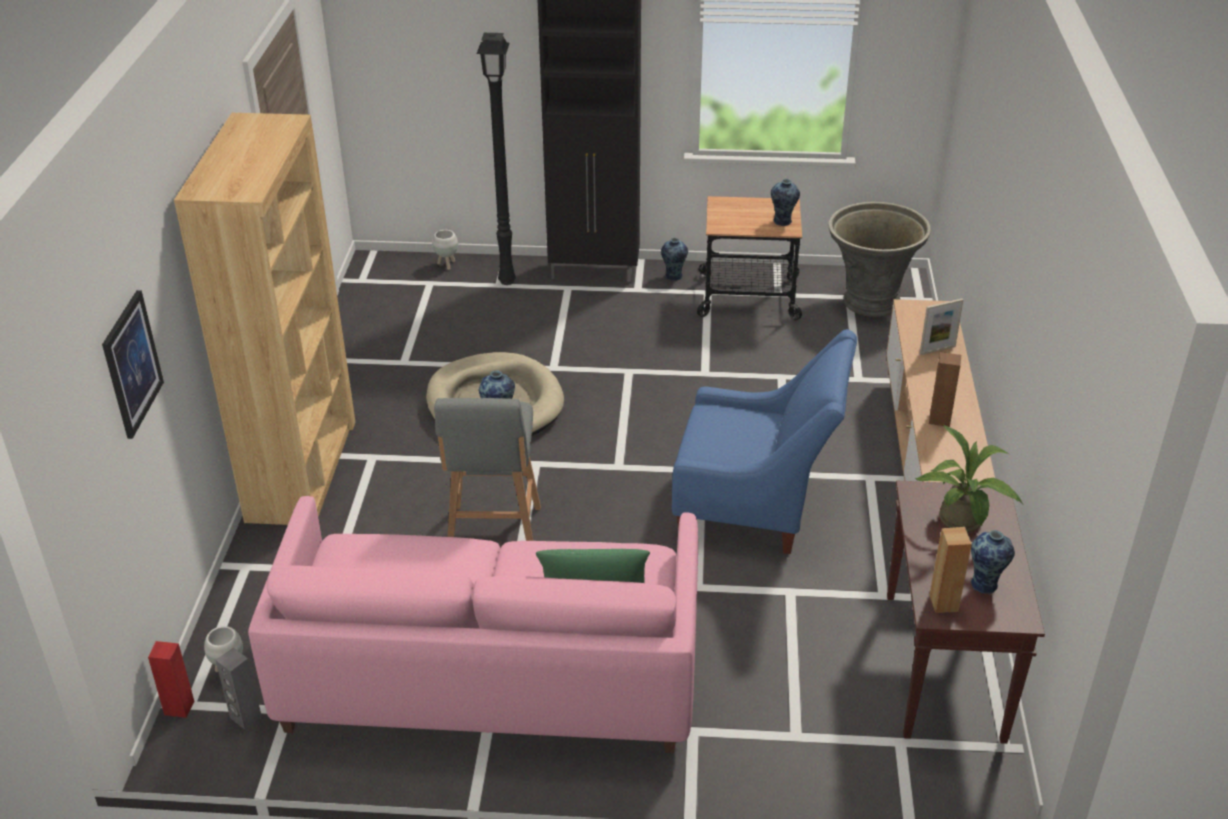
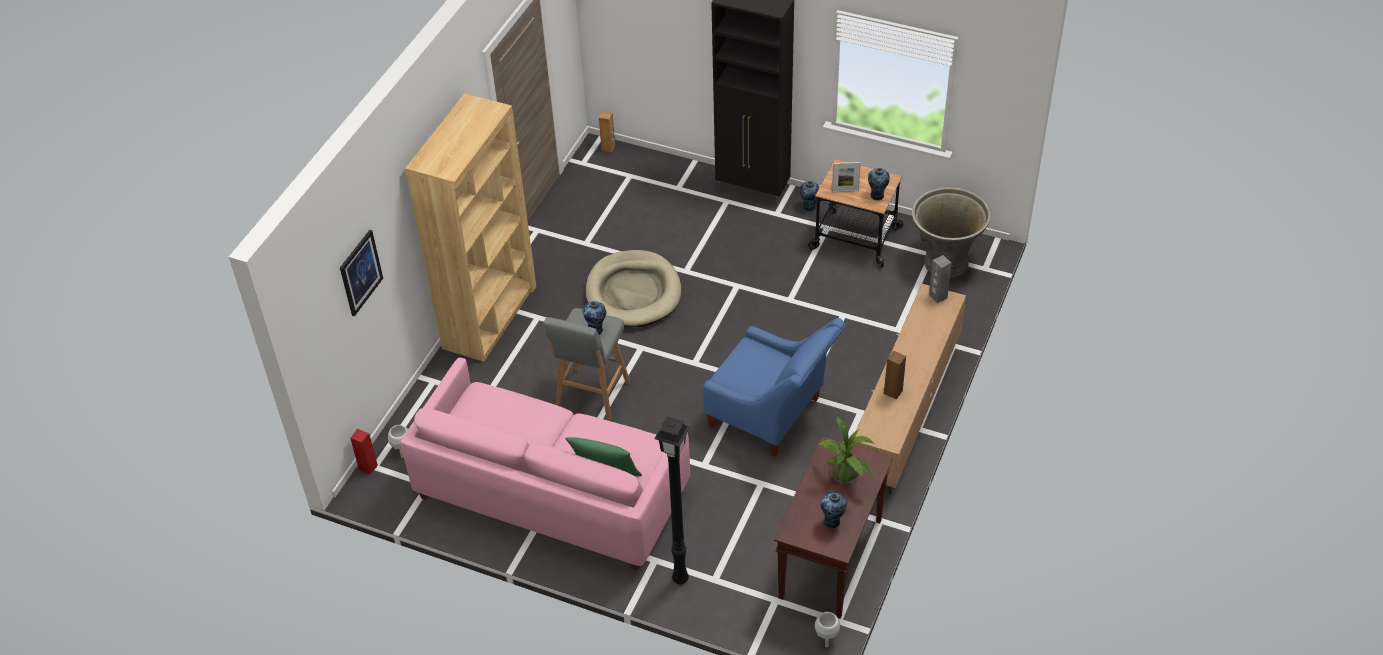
camera: 20 degrees right, 10 degrees up
(245, 717) = (402, 483): grey speaker -> grey speaker (937, 296)
(447, 265) = (648, 161): white planter -> white planter (826, 639)
(505, 282) = (684, 186): black floor lamp -> black floor lamp (679, 579)
(937, 350) = (926, 335): picture frame -> picture frame (845, 191)
(944, 603) = (799, 527): brown speaker -> brown speaker (608, 147)

